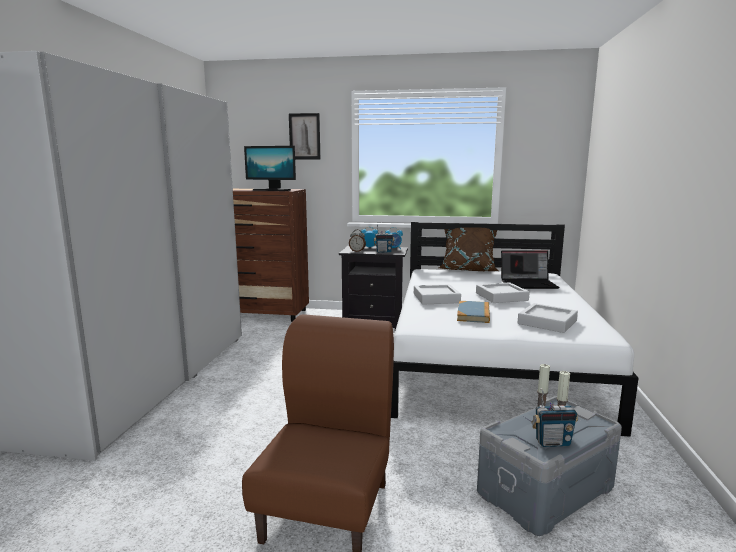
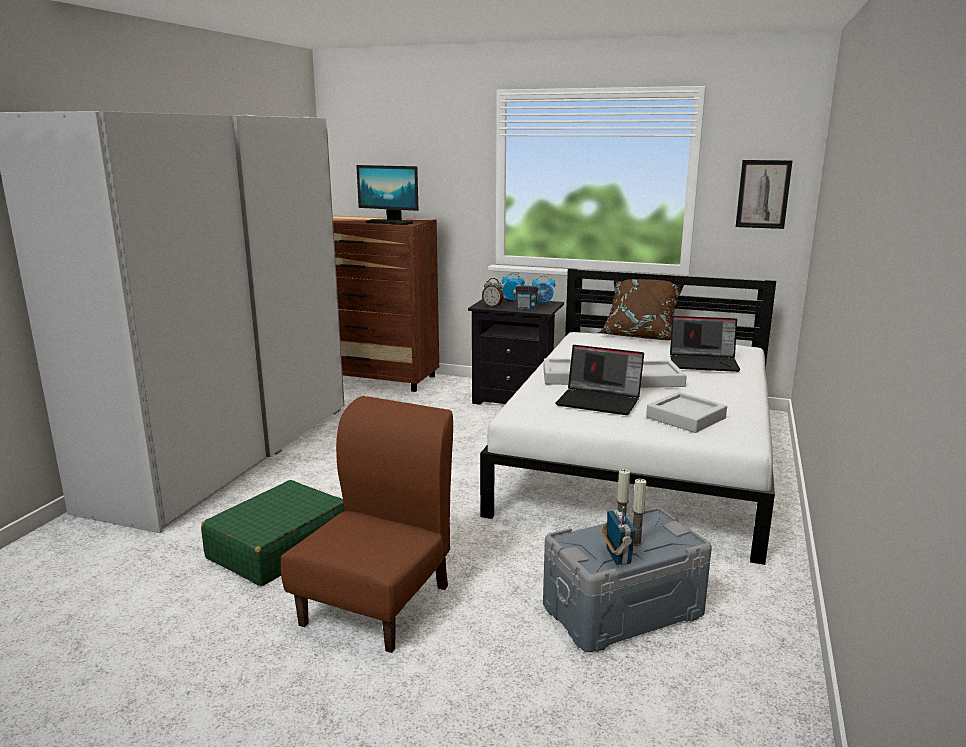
camera: 10 degrees right, 5 degrees up
(215, 463) = (278, 547): none -> green suitcase
(304, 136) = (436, 150): picture -> picture (763, 194)
(473, 314) = (600, 401): book -> laptop
(552, 442) = (617, 556): radio -> radio turned 105 degrees counterclockwise

